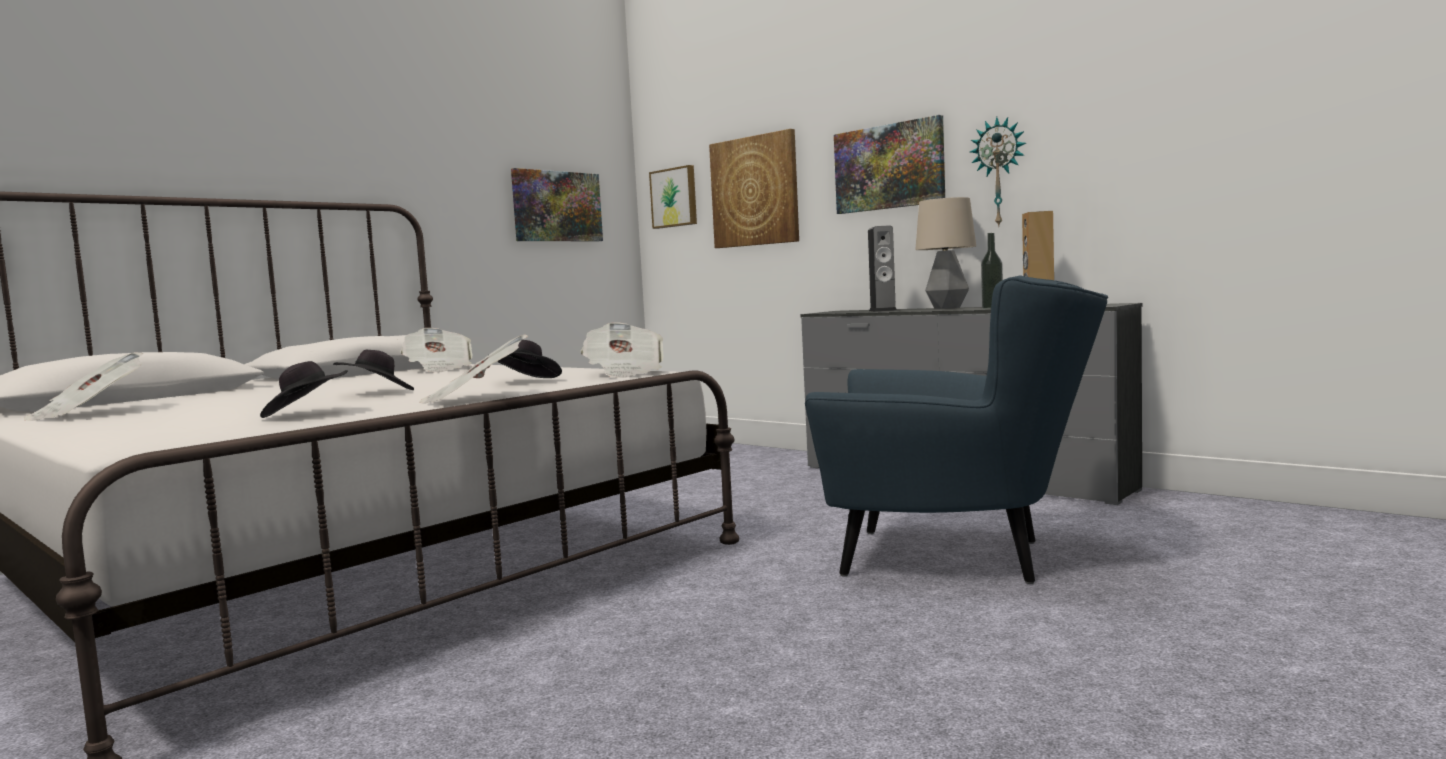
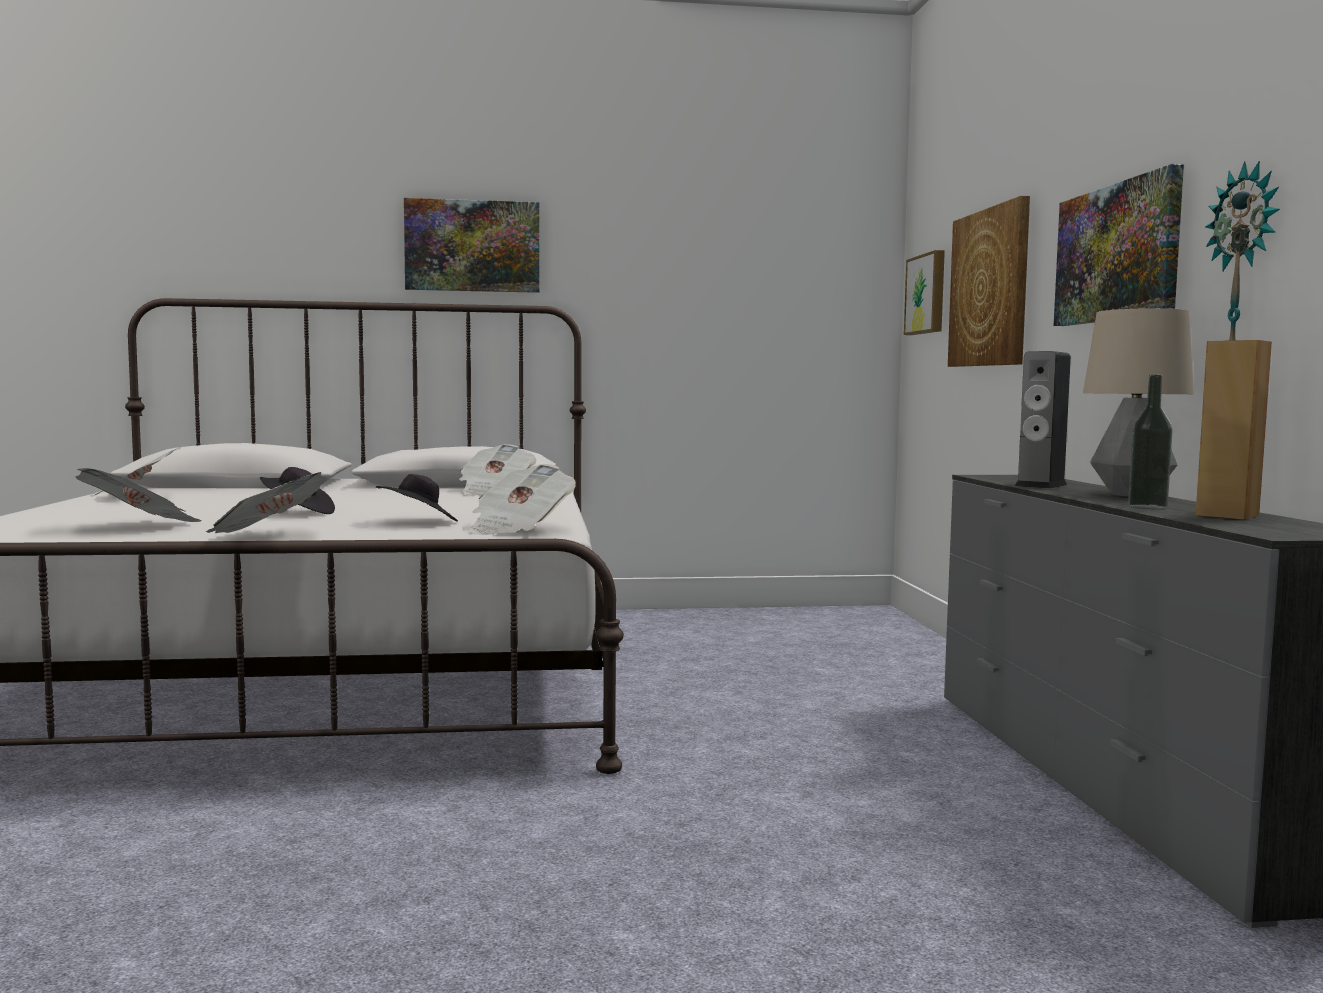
camera: 40 degrees right, 0 degrees up
(306, 414) = (141, 527): black hat -> newspaper
(557, 206) = (772, 306): picture -> picture (472, 246)
(960, 558) = (776, 904): blue armchair -> none

